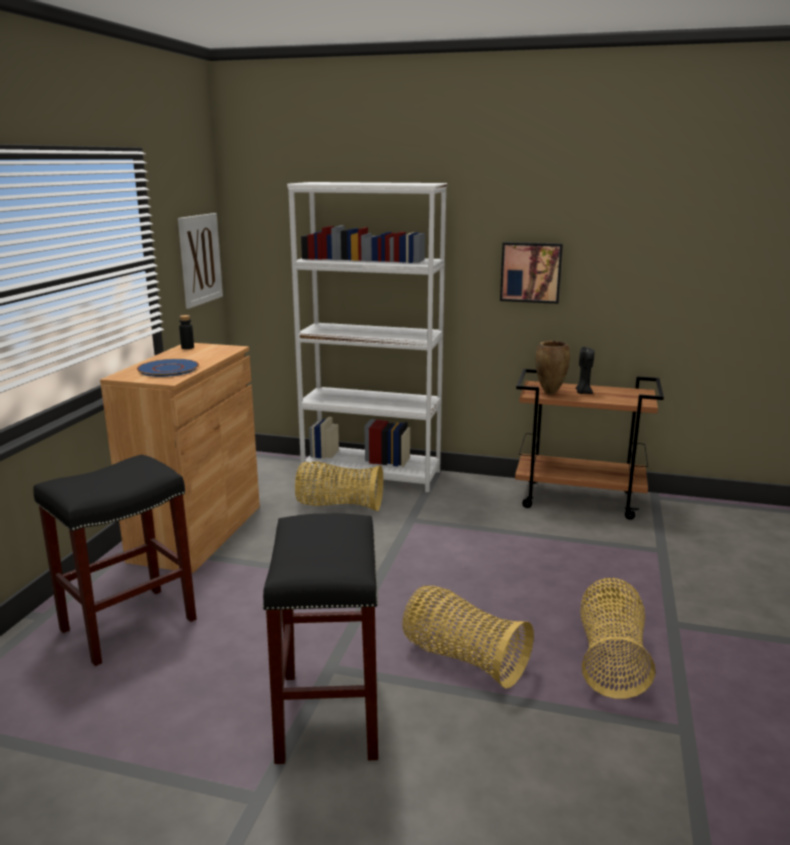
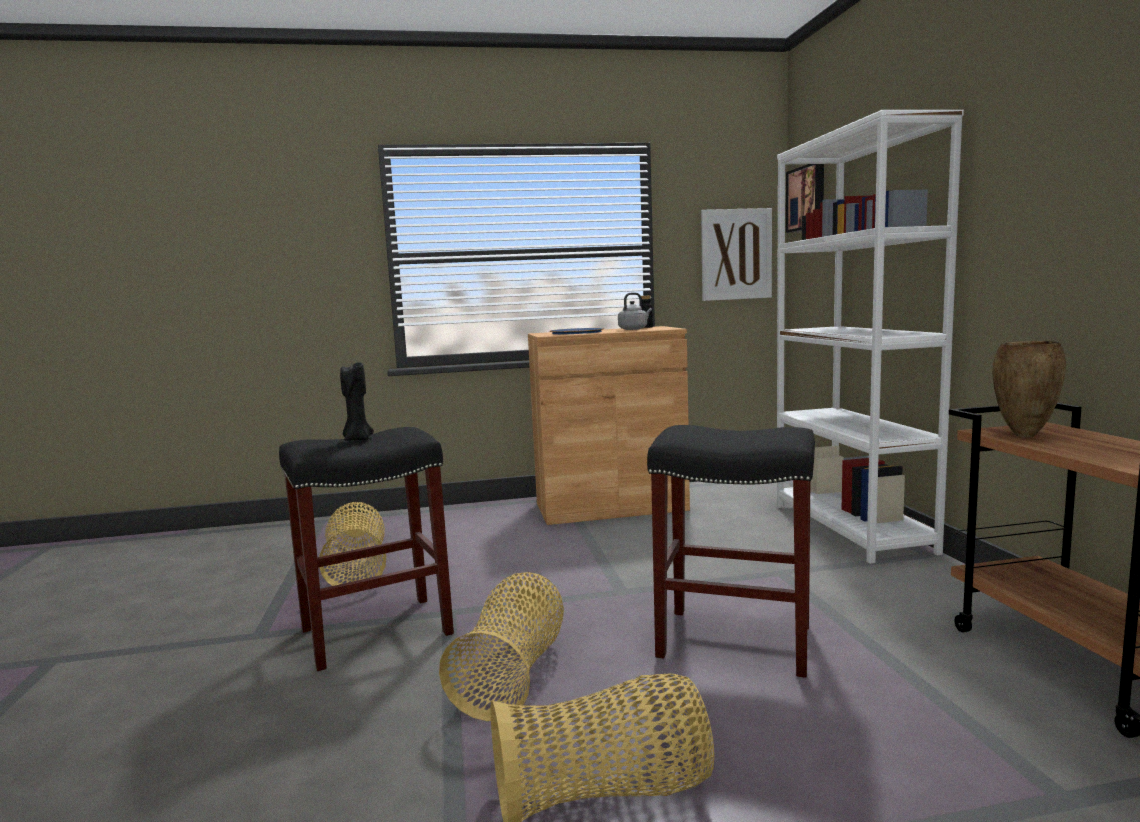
camera: 65 degrees right, 10 degrees down
(130, 623) = (457, 530): black stool -> black stool (737, 640)
(198, 353) = (634, 329): none -> grey kettle
(338, 505) = (749, 534): basket -> basket (357, 569)
(531, 272) = (1072, 227): picture -> picture (807, 198)
(583, 393) = (1093, 446): black candle -> black candle (357, 439)

